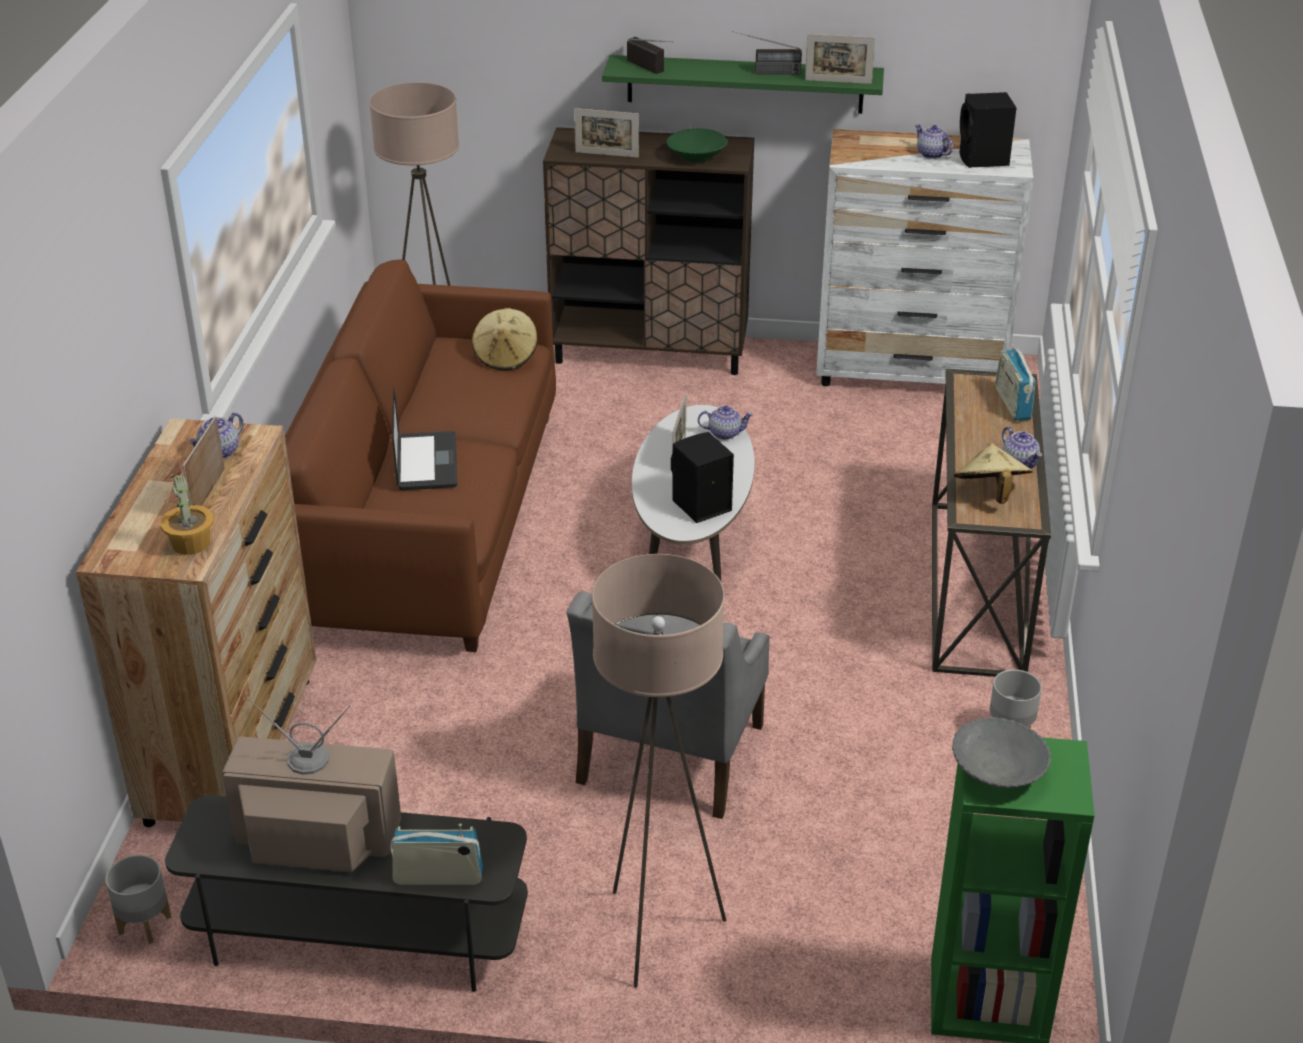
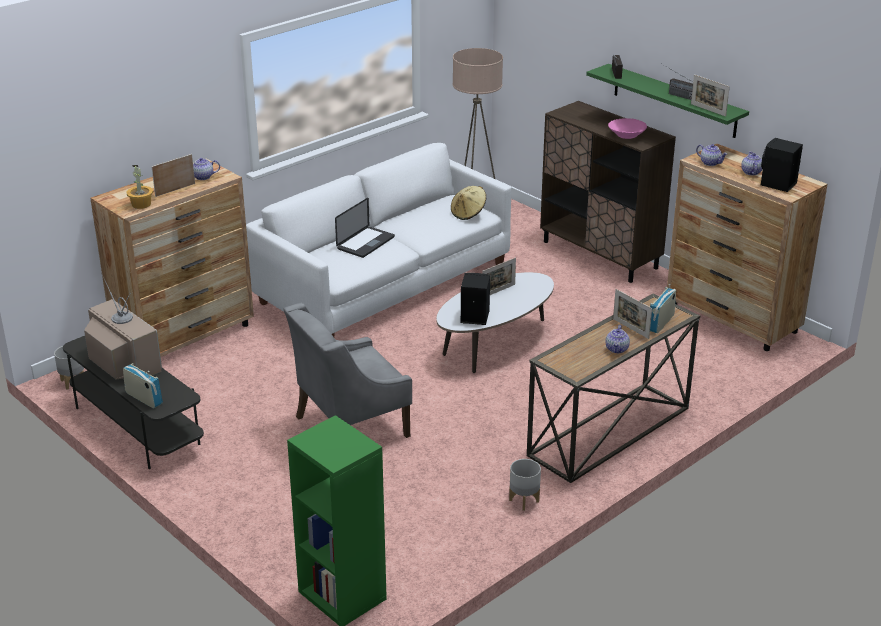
camera: 40 degrees right, 5 degrees down
(424, 519) = (384, 283): brown sofa -> white sofa
(607, 154) = (581, 120): picture frame -> picture frame (630, 328)
(657, 933) = (245, 489): beige floor lamp -> none
(696, 157) = (626, 136): green bowl -> pink bowl
(725, 433) = (536, 291): teapot -> teapot (710, 163)
(910, 372) = (733, 319): white dresser -> brown dresser
(990, 494) = (576, 355): beige hat -> none
(998, 772) = (322, 436): grey bowl -> none

